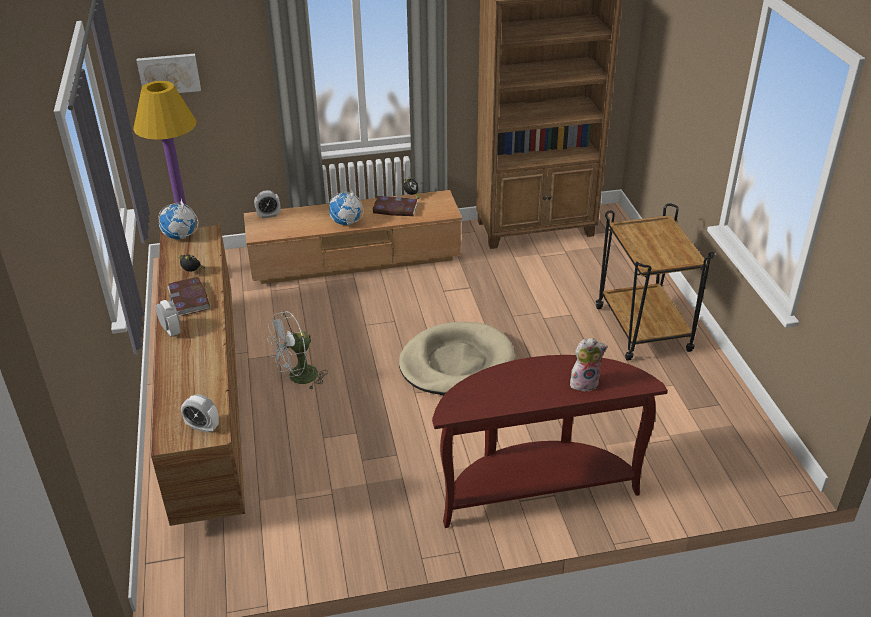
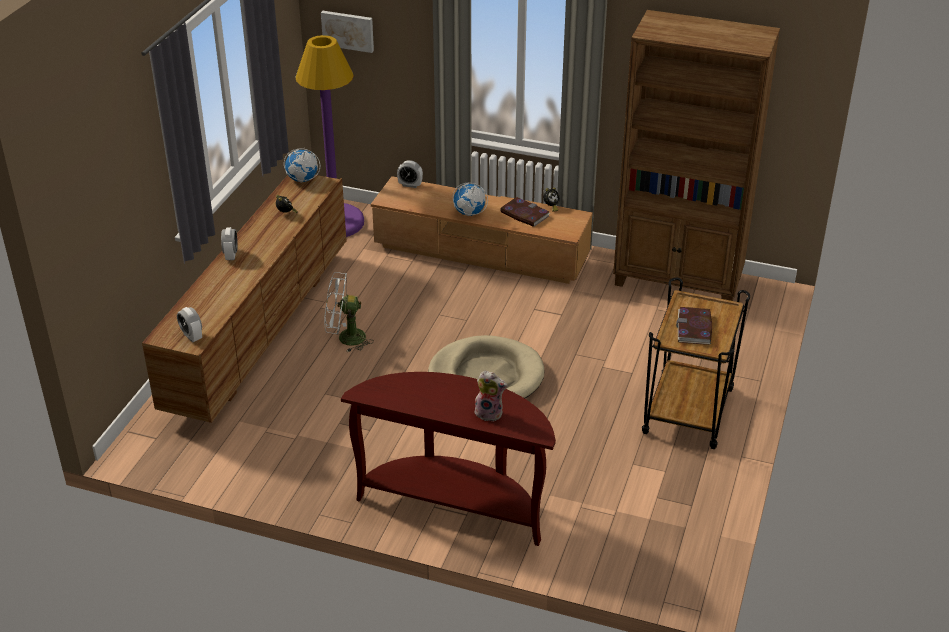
camera: 30 degrees right, 0 degrees up
(189, 299) = (265, 234): book -> book (694, 328)

